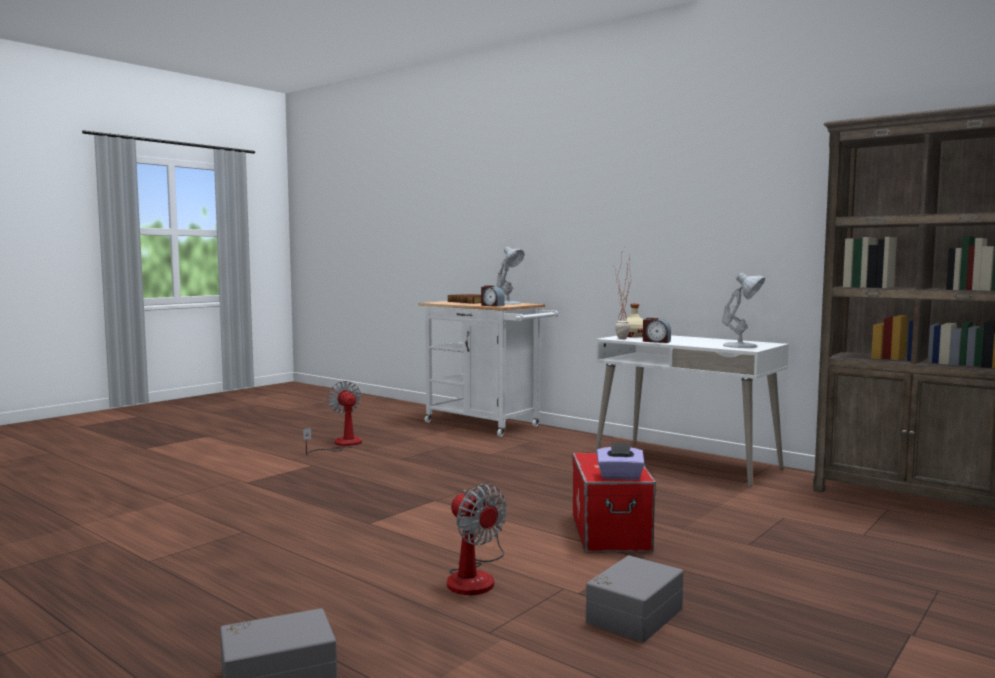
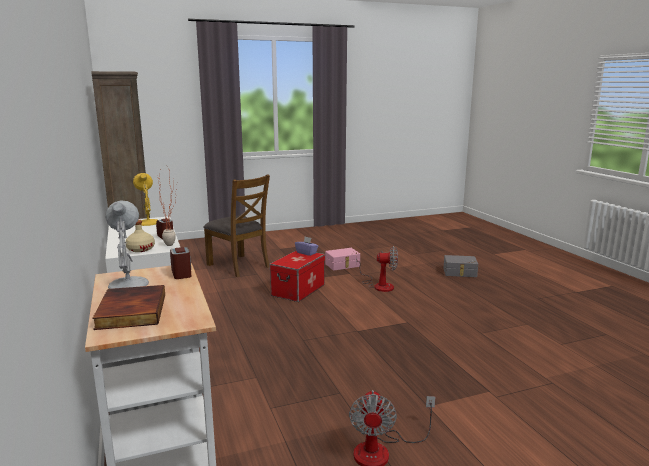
camera: 150 degrees left, 10 degrees up
(475, 576) = (379, 285): fan -> fan turned 105 degrees clockwise
(632, 615) = (342, 265): grey storage box -> pink storage box
(742, 346) = (148, 222): white table lamp -> yellow table lamp
(830, 553) = (239, 265): none -> brown chair

